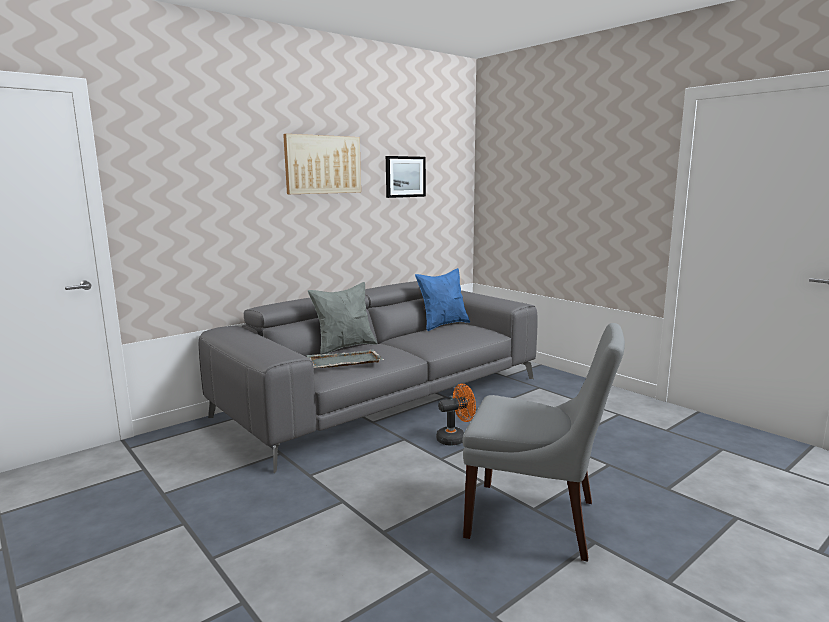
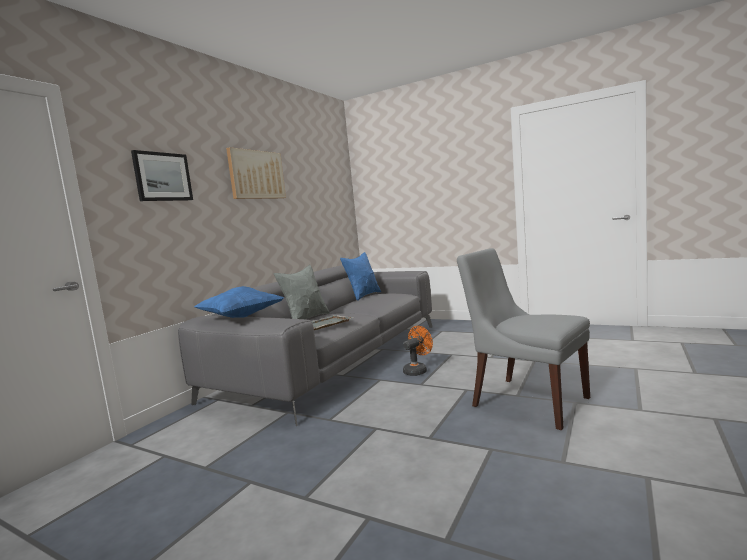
camera: 20 degrees left, 5 degrees down
(253, 338) = (241, 317): none -> blue pillow
(405, 176) = (311, 186): picture -> picture (162, 177)
(536, 520) = (526, 401): grey chair -> grey chair turned 135 degrees counterclockwise

